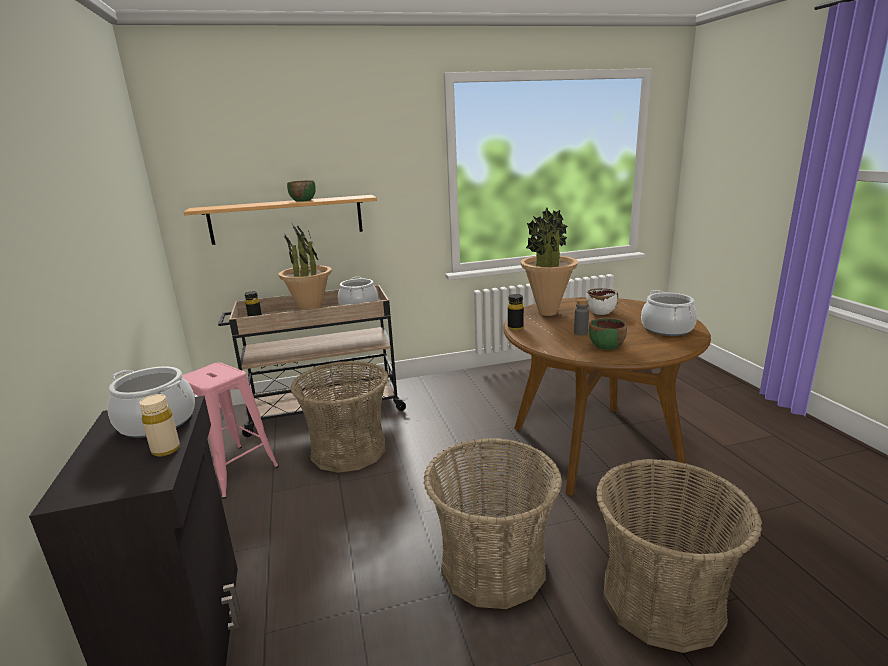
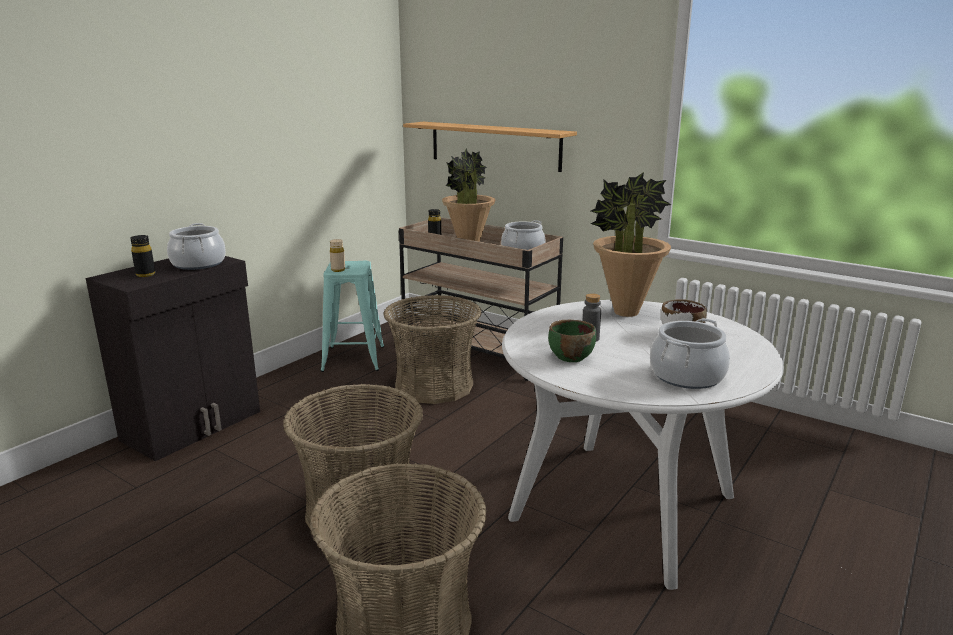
camera: 50 degrees right, 0 degrees up
(166, 450) = (167, 276): beige bottle -> beige bottle (338, 270)
(232, 470) = (353, 358): pink stool -> turquoise stool
(302, 200) = (501, 128): green bowl -> none
(515, 328) = (553, 310): black bottle -> black bottle (145, 274)
(594, 446) = (623, 507): brown dining table -> white dining table

